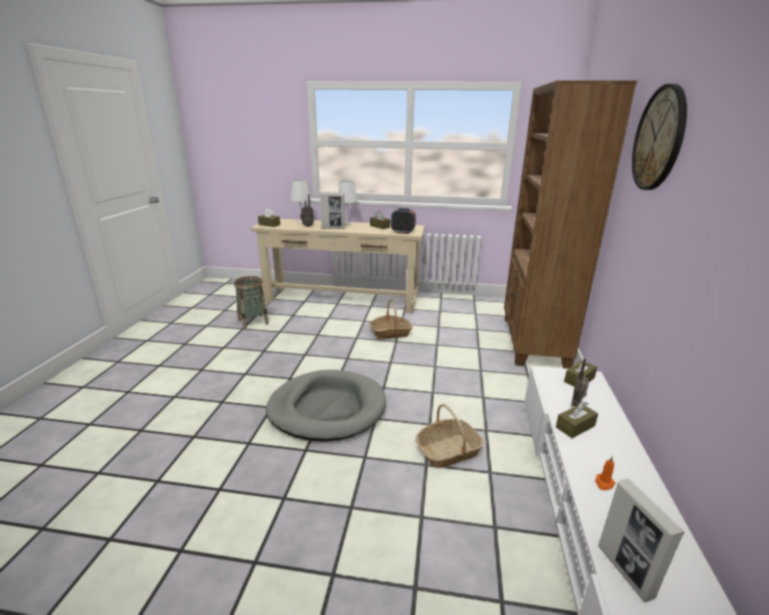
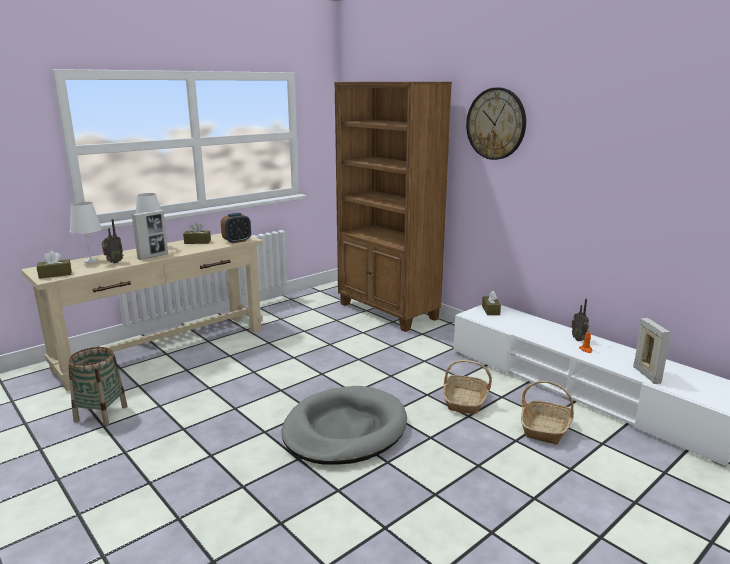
camera: 50 degrees left, 5 degrees down
(390, 333) = (276, 353): basket -> basket (545, 428)
(575, 426) = (533, 333): brown tissue box -> none
(577, 404) = (513, 323): radio -> radio (579, 339)
(625, 571) = (646, 375): picture frame -> picture frame turned 120 degrees counterclockwise

